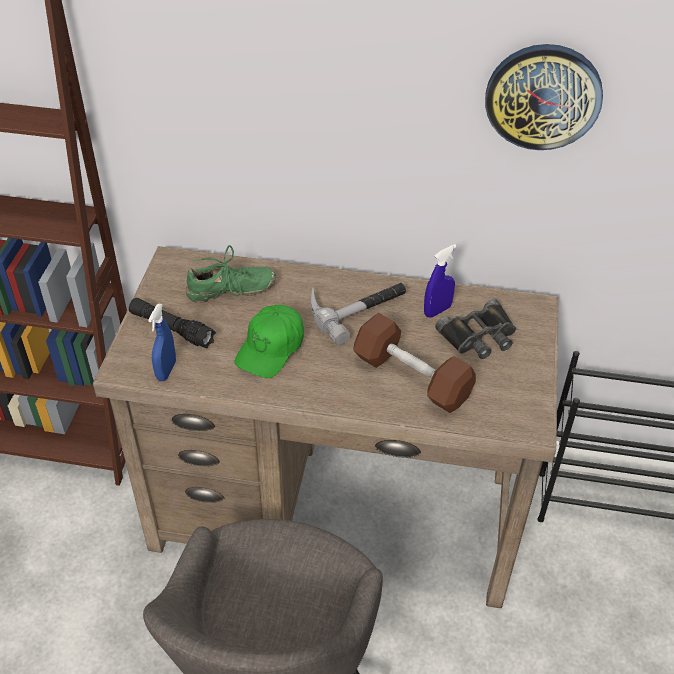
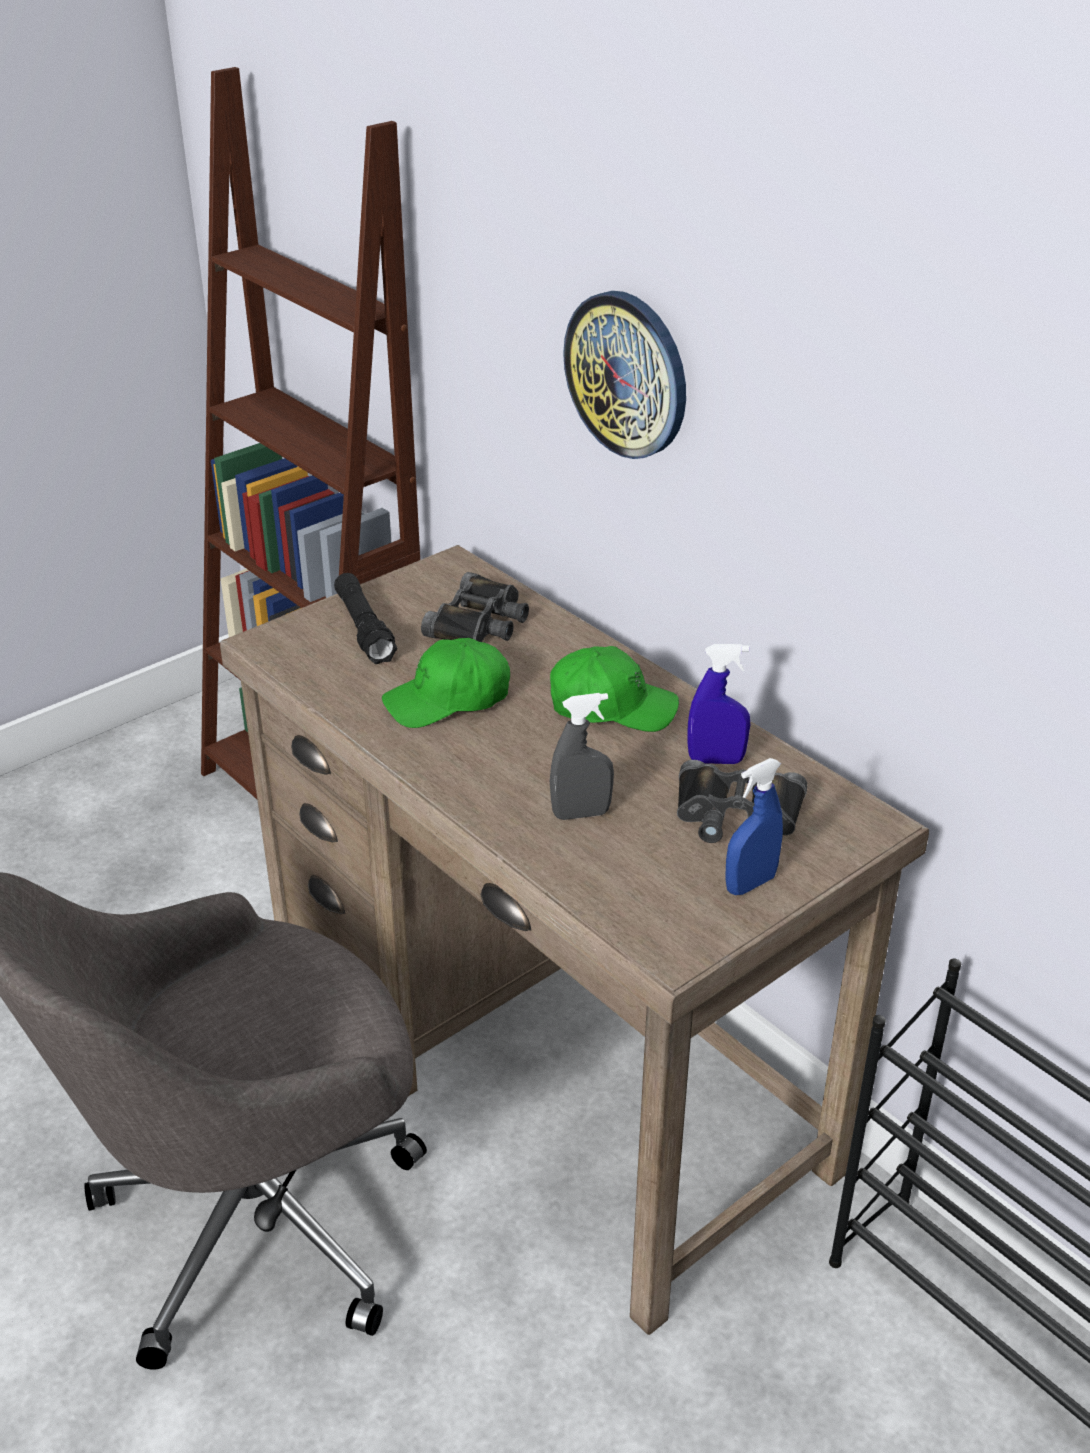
camera: 40 degrees right, 10 degrees down
(166, 370) = (305, 665): blue spray bottle -> blue spray bottle (750, 884)
(231, 290) = (480, 622): green shoe -> black binoculars
(356, 307) = (611, 706): hammer -> green cap
(412, 377) = (581, 814): brown dumbbell -> grey spray bottle
(543, 96) = (923, 431): wall clock -> wall clock (627, 374)

